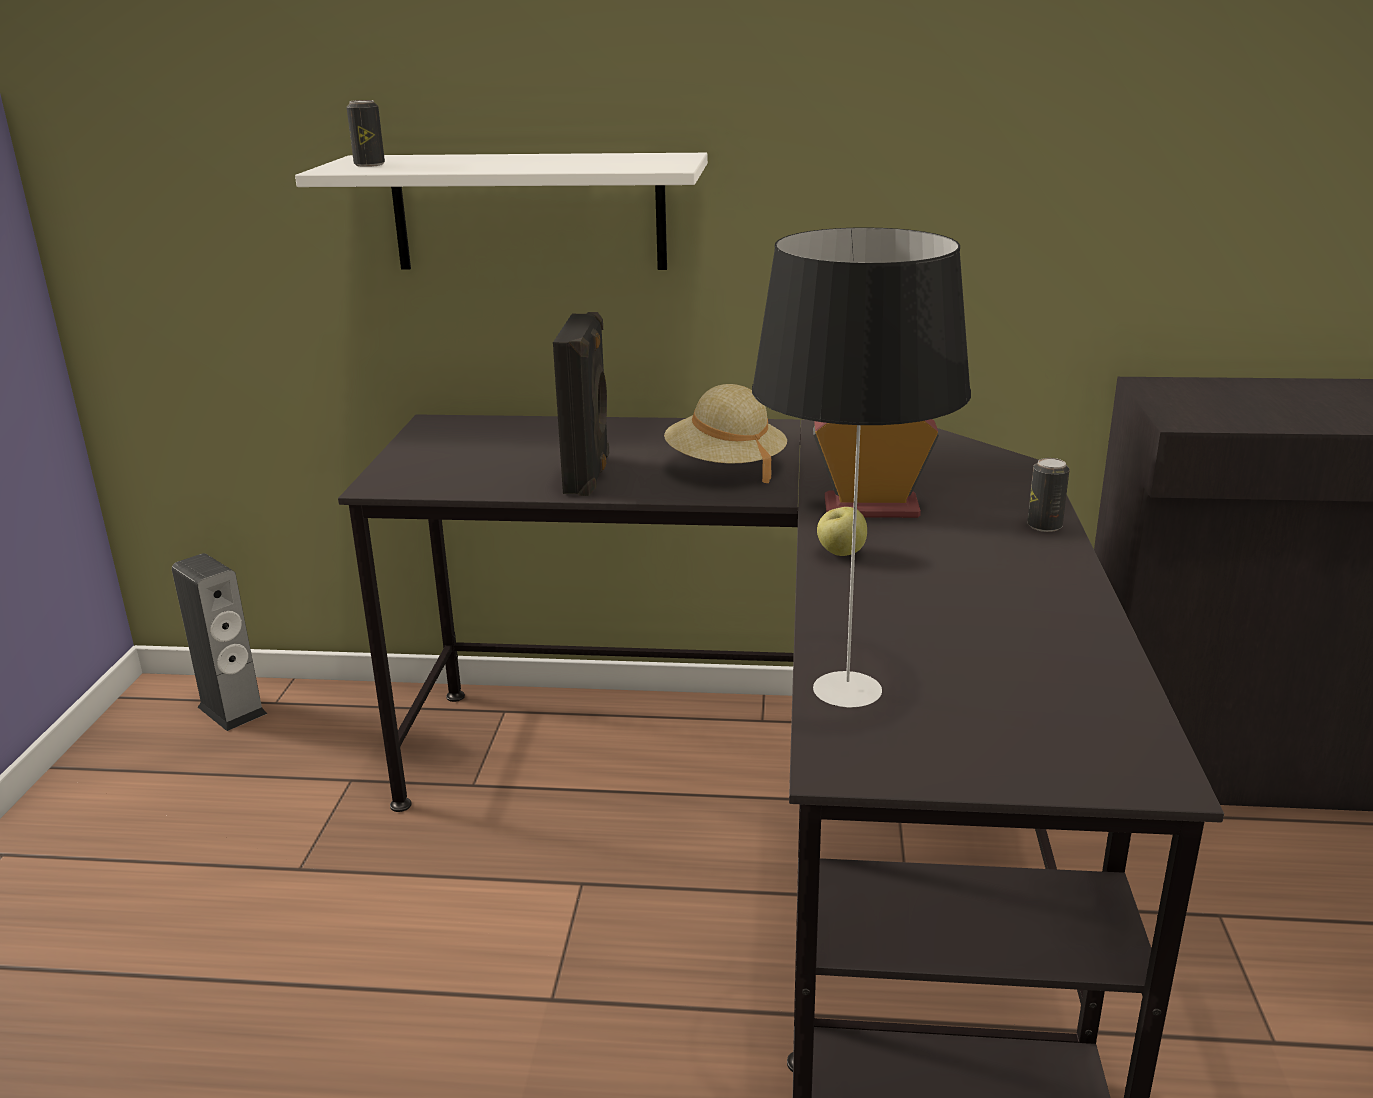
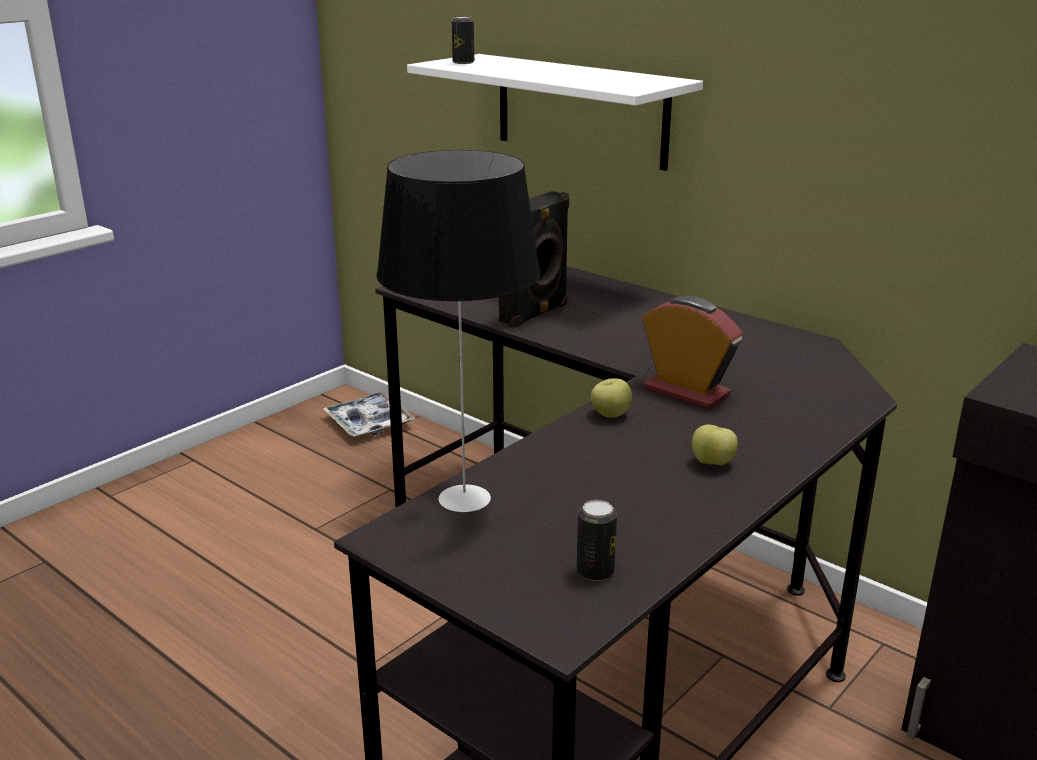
camera: 35 degrees right, 0 degrees up
(232, 710) = (369, 423): speaker -> tray
(725, 467) = (632, 333): beige hat -> none
(1006, 567) = (712, 463): none -> apple
(1044, 526) = (798, 446): can -> can (595, 571)

